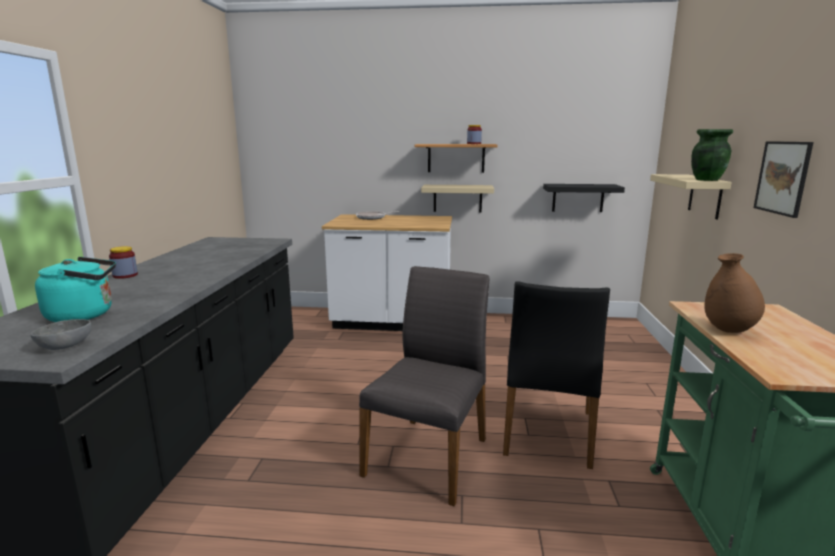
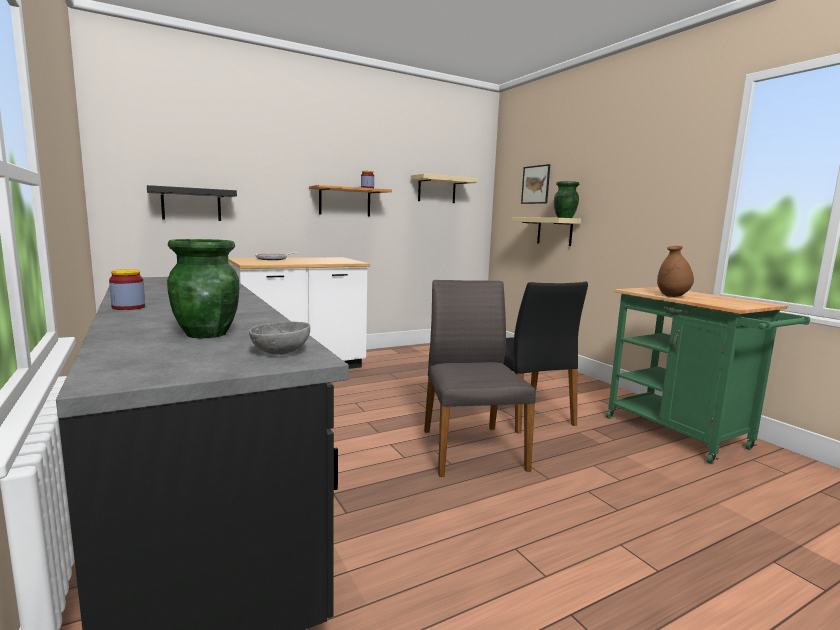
camera: 35 degrees left, 5 degrees down
(85, 315) = (208, 334): turquoise kettle -> green vase
(457, 198) = (347, 240): beige shelf -> beige shelf (436, 189)
(578, 198) = (442, 239): black shelf -> black shelf (191, 204)
(782, 177) = (629, 211): picture -> picture (535, 184)

